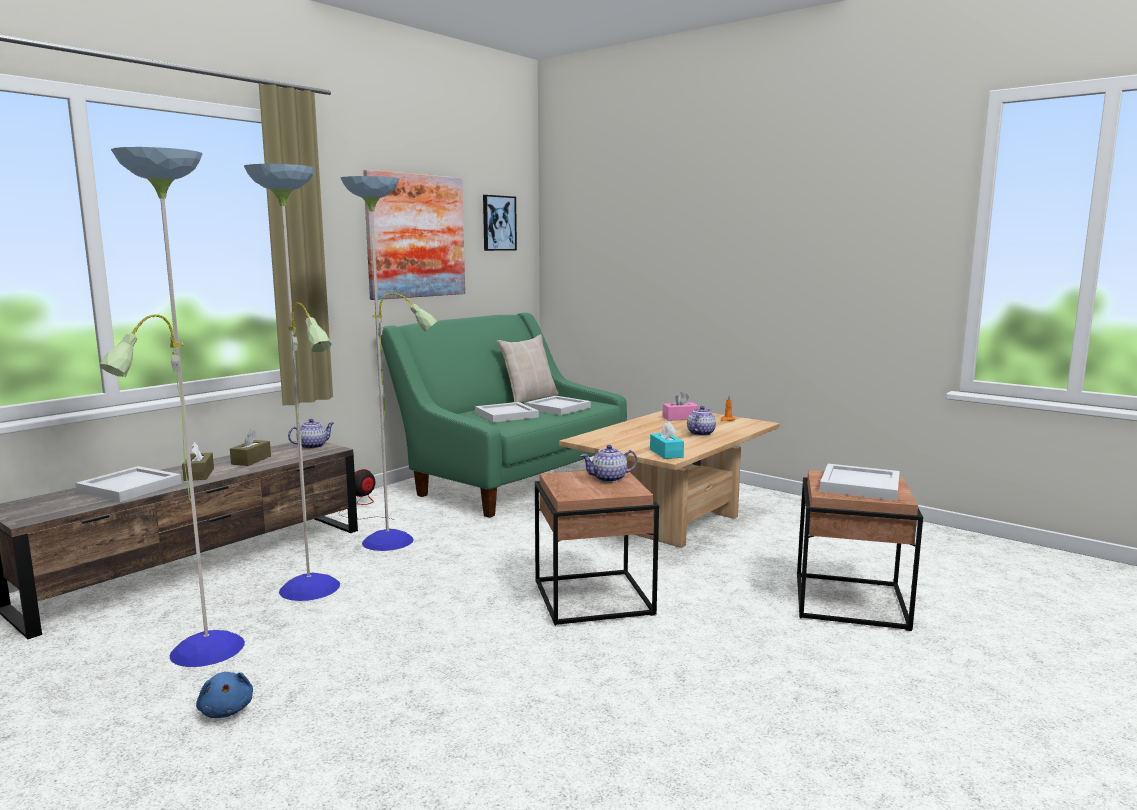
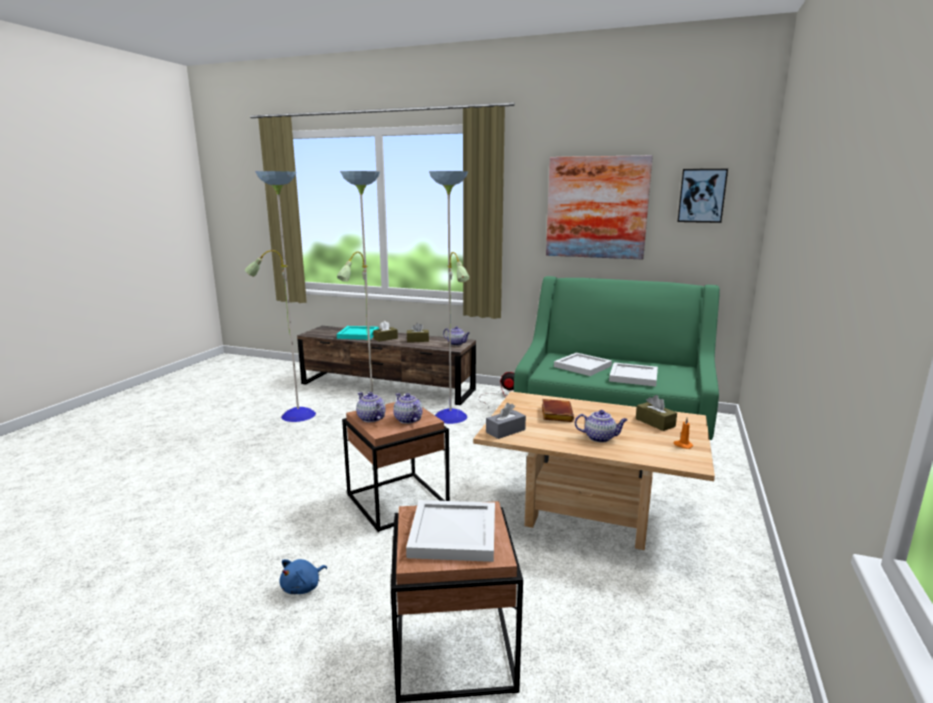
camera: 70 degrees right, 5 degrees up
(131, 487) = (358, 335): white tray -> turquoise tray
(226, 710) = (242, 435): blue plush toy -> blue plush toy (303, 587)
(529, 399) = (653, 363): beige pillow -> none
(591, 492) = (371, 418): none -> teapot
(637, 436) = (555, 414): none -> brown book
(666, 453) = (505, 431): turquoise tissue box -> grey tissue box
(680, 418) = (655, 422): pink tissue box -> brown tissue box

